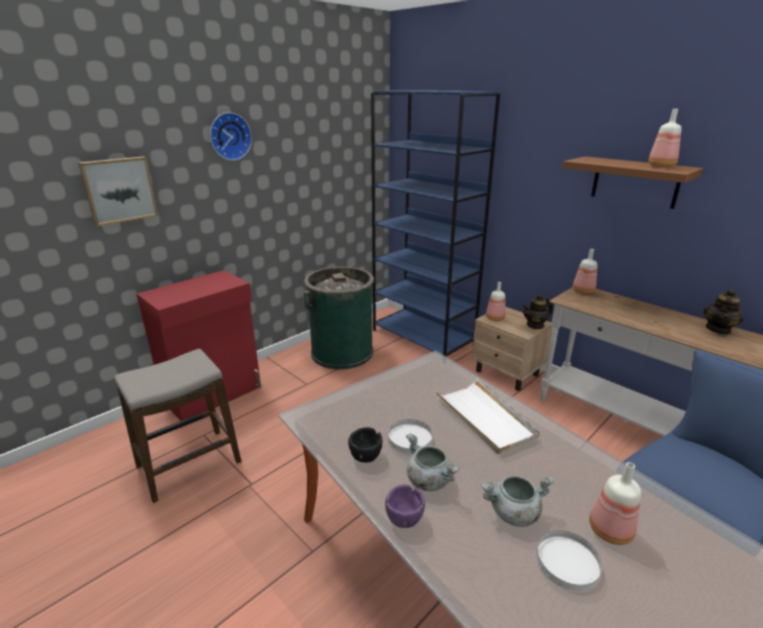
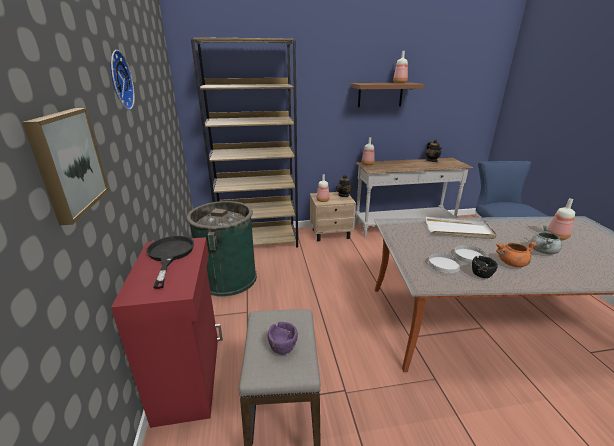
camera: 55 degrees left, 0 degrees up
(209, 283) = (169, 255): none -> black frying pan
(404, 518) = (544, 280): purple bowl -> purple bowl (283, 347)
(423, 337) = (259, 241): blue bookcase -> brown bookcase
(428, 480) = (511, 263): grey cooking pot -> orange cooking pot
(567, 562) = (577, 252): white plate -> white plate (443, 265)

